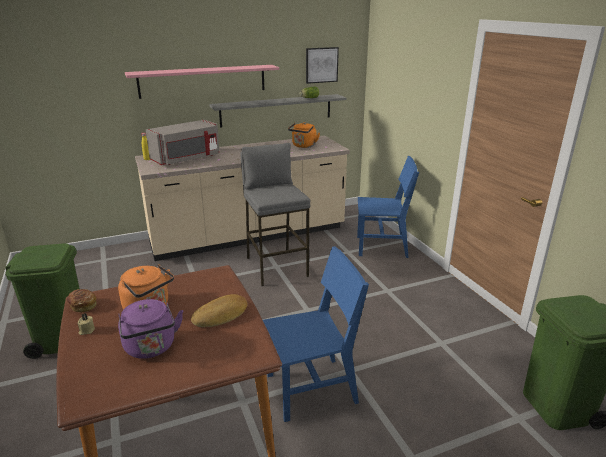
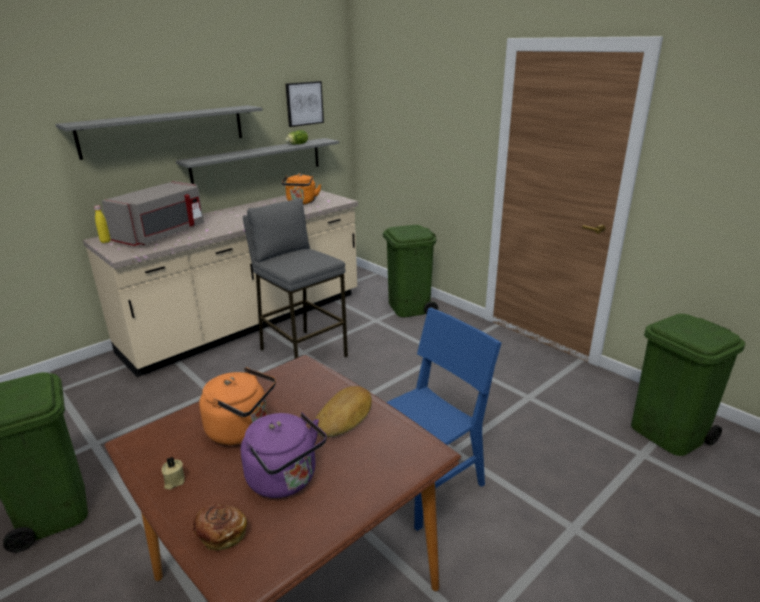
camera: 20 degrees left, 0 degrees up
(83, 306) = (142, 449): bread -> bread (221, 534)
(203, 81) = (165, 130): pink shelf -> grey shelf
(382, 247) = (409, 308): blue chair -> green trash can

